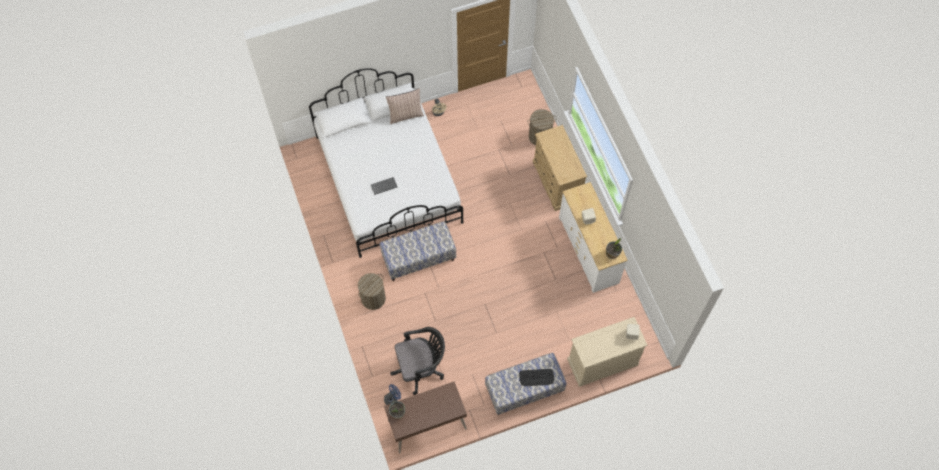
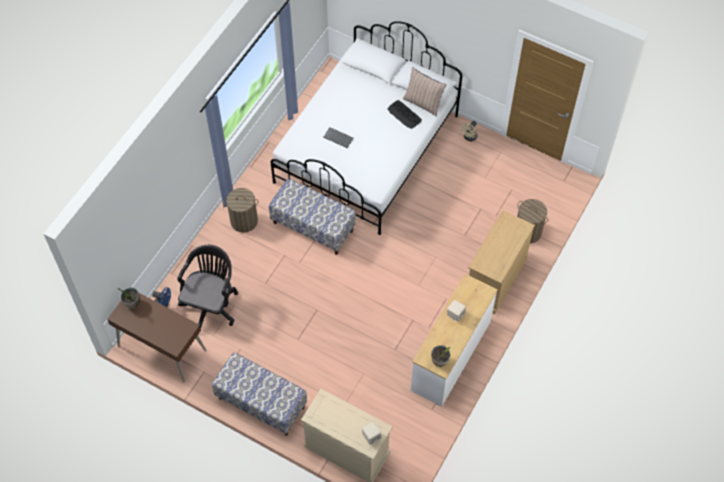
camera: 50 degrees right, 5 degrees down
(420, 367) = (211, 304): black office chair -> black office chair turned 105 degrees counterclockwise
(536, 377) = (268, 394): keyboard -> keyboard (404, 115)

